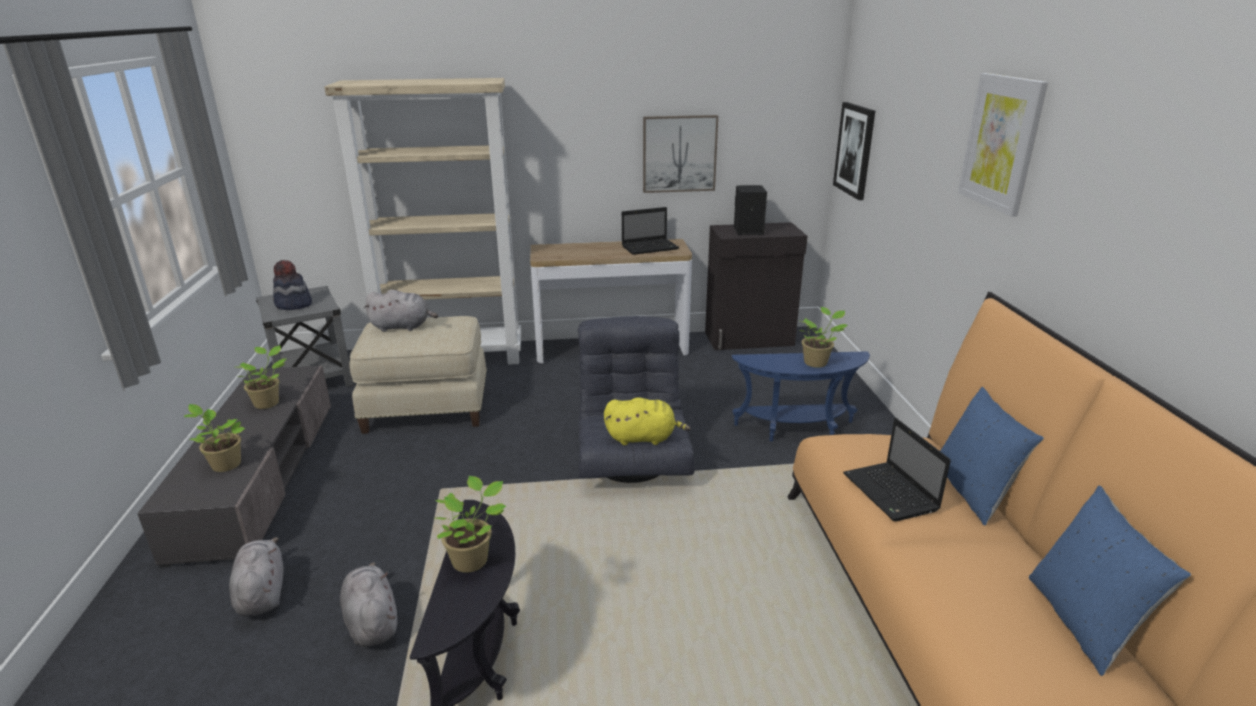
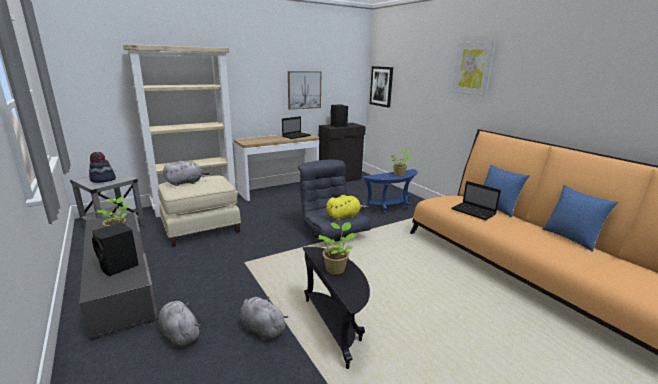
camera: 25 degrees left, 5 degrees down
(224, 464) = (119, 267): potted plant -> black speaker

